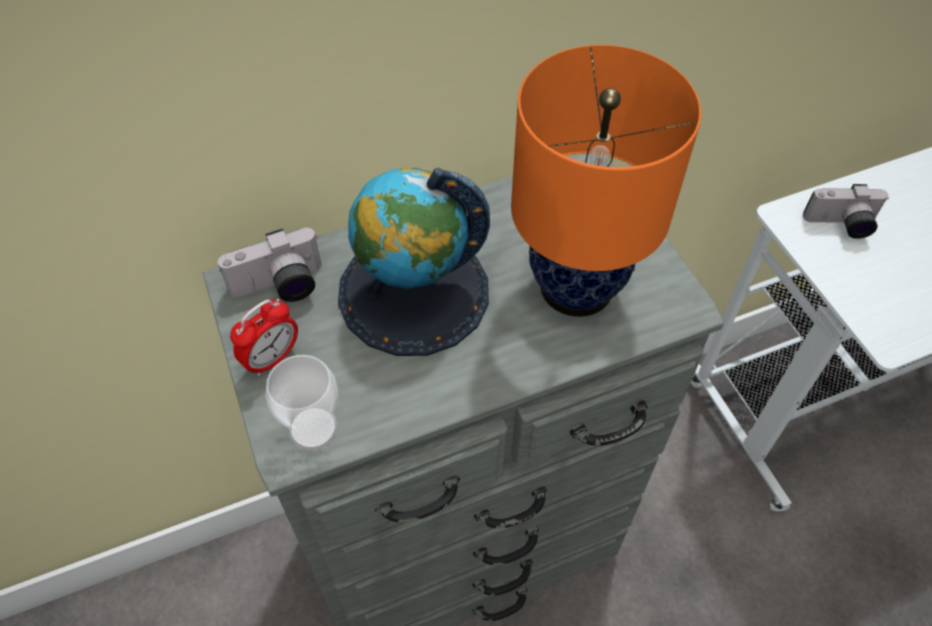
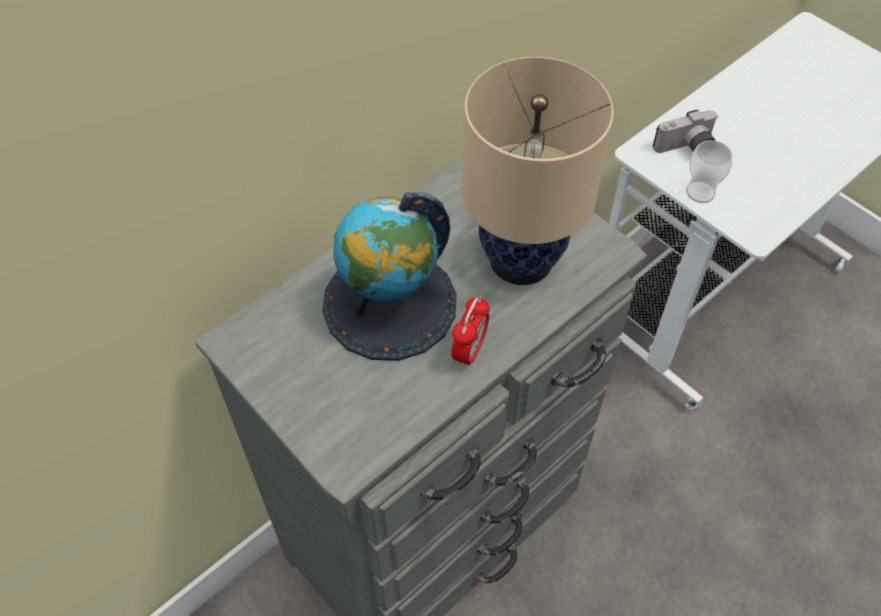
camera: 20 degrees left, 0 degrees up
(272, 358) = (294, 395): alarm clock -> alarm clock (469, 351)
(280, 287) = (272, 333): camera -> none
(313, 428) = (357, 441): cup -> cup (700, 192)
(576, 286) = (521, 259): orange table lamp -> beige table lamp

